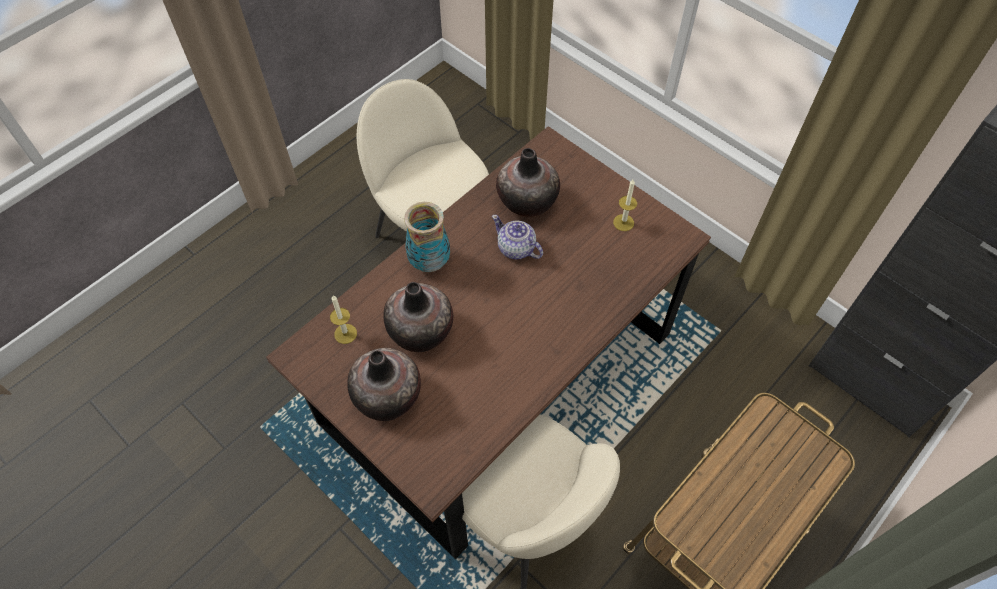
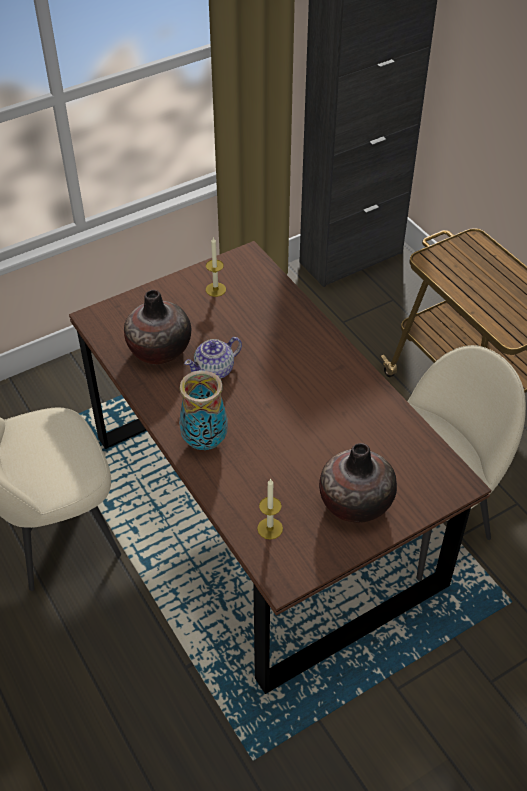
camera: 75 degrees left, 10 degrees down
(421, 330) = (286, 463): vase -> none

